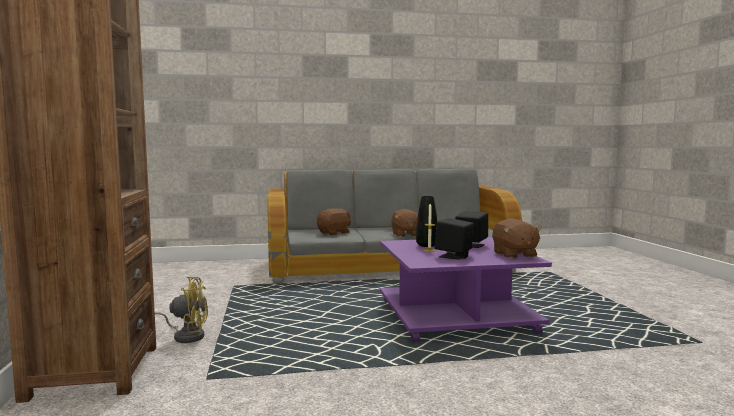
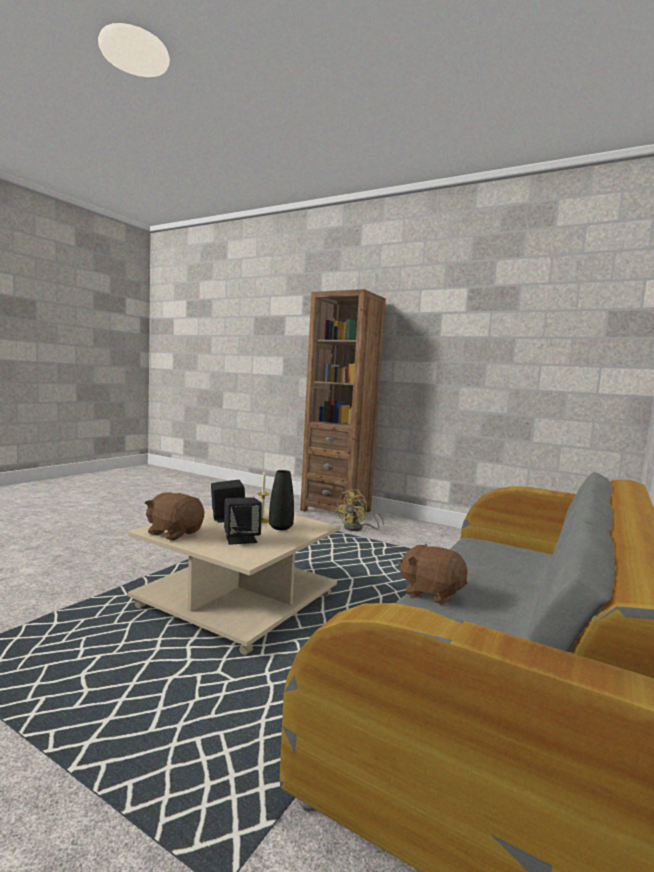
camera: 130 degrees right, 0 degrees up
(334, 233) = (505, 567): brown plush toy -> none
(456, 316) = (237, 602): purple coffee table -> beige coffee table

